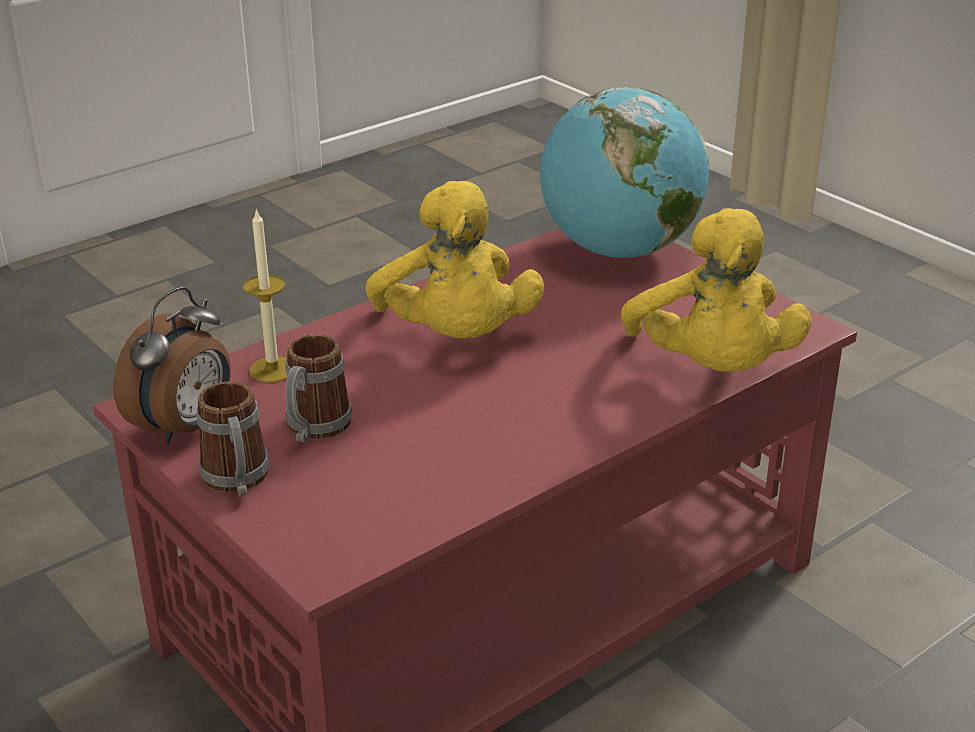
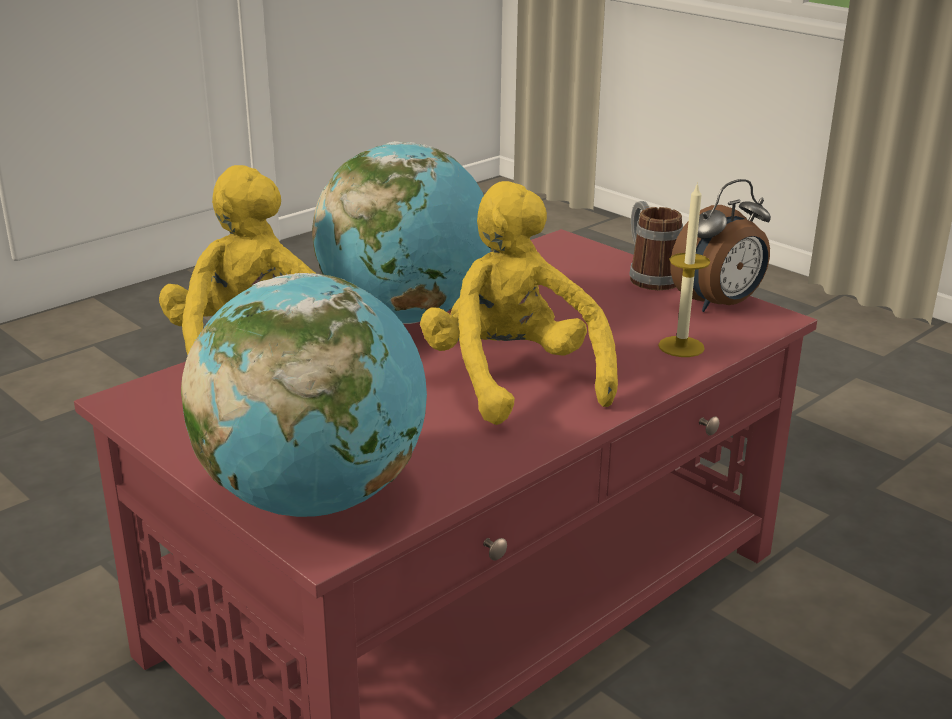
camera: 175 degrees right, 5 degrees down
(185, 427) = (719, 305): alarm clock -> alarm clock turned 150 degrees counterclockwise
(314, 430) = (612, 306): mug -> none
(559, 420) = (406, 316): none -> globe

